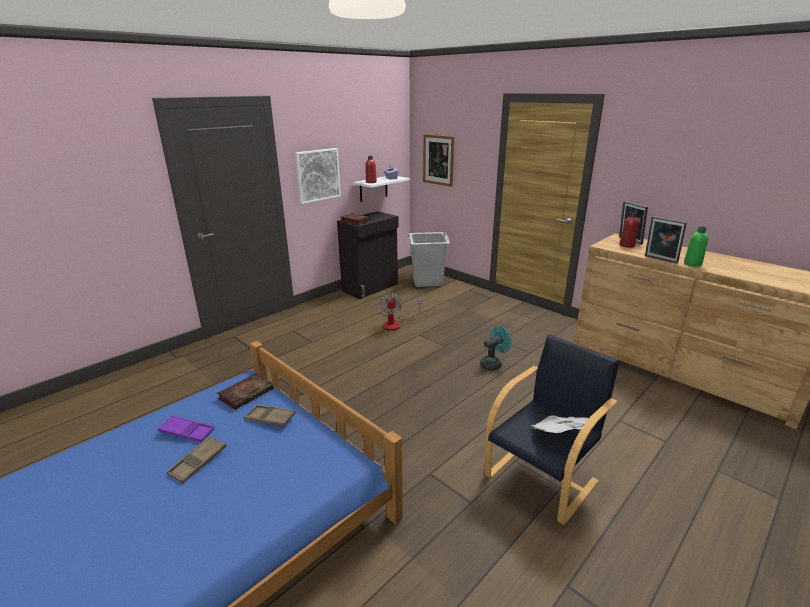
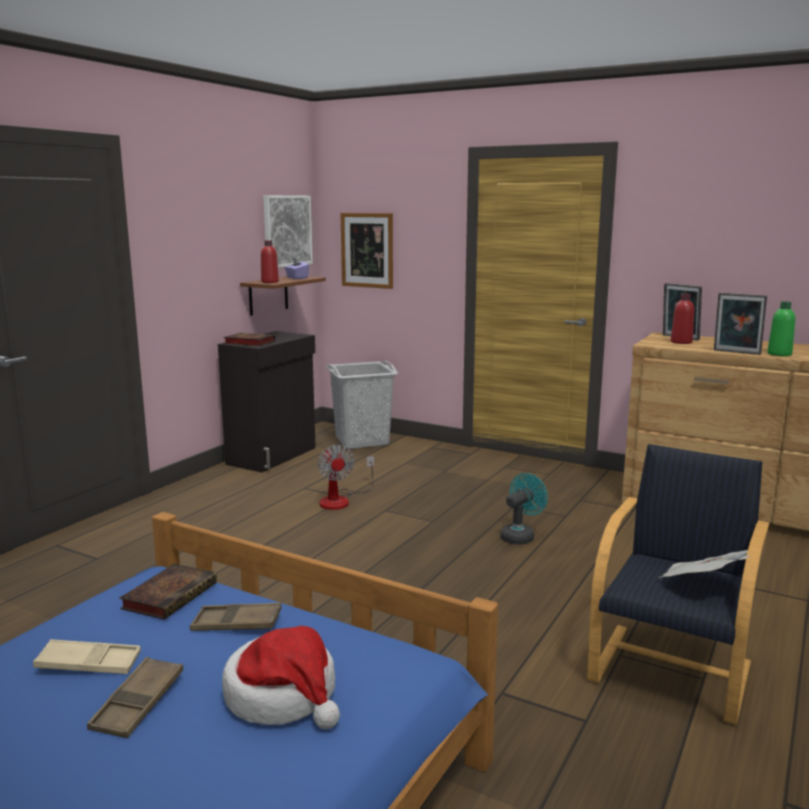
camera: 15 degrees left, 10 degrees down
(187, 432) = (89, 664): purple tray -> beige tray
(270, 472) = (283, 696): none -> hat
(317, 175) = (188, 268): picture -> picture (287, 231)
(373, 188) = (268, 295): white shelf -> brown shelf

